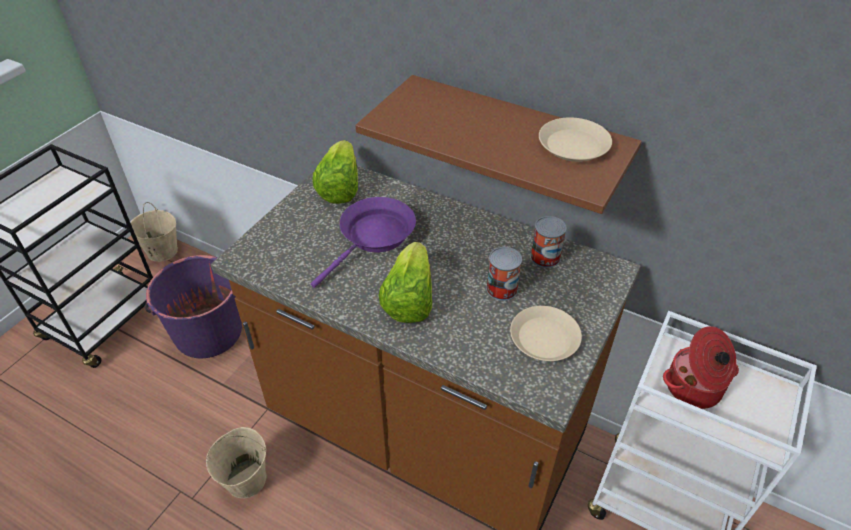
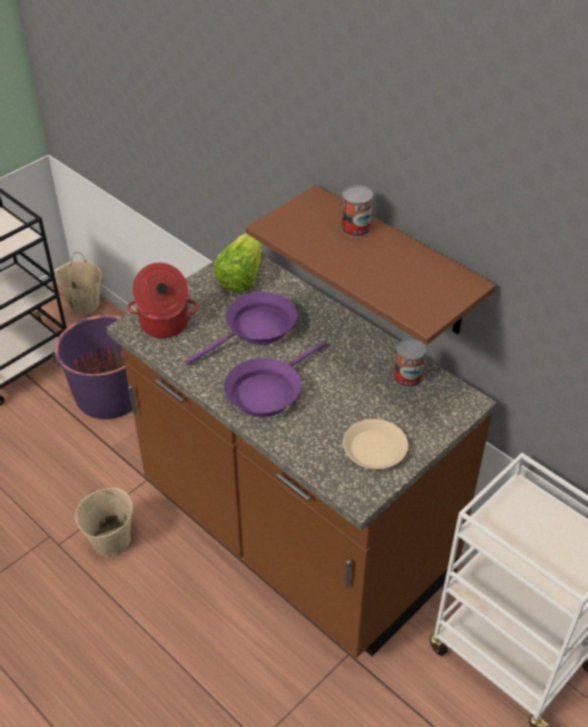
camera: 15 degrees right, 0 degrees up
(409, 299) = (267, 391): lettuce -> purple frying pan
(502, 289) = (354, 398): can -> can (355, 228)
(573, 146) = (429, 279): beige plate -> none
(694, 389) = (523, 530): cooking pot -> cooking pot (164, 324)

